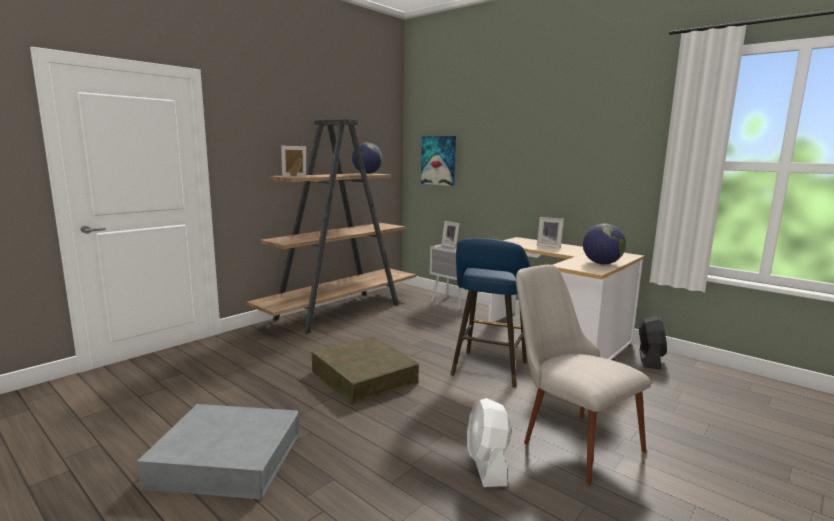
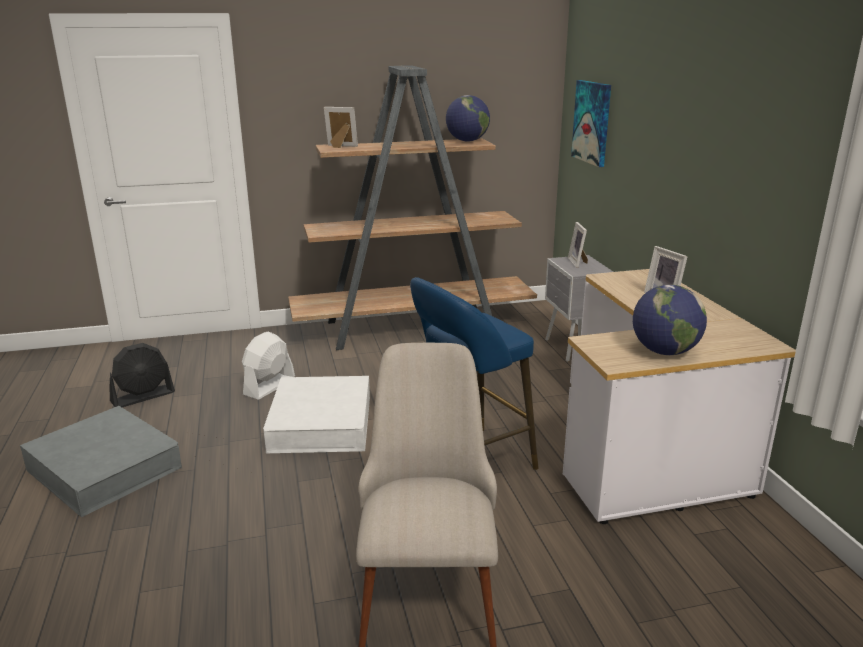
camera: 35 degrees right, 10 degrees up
(364, 377) = (321, 423): brown storage box -> white storage box
(487, 465) = (292, 576): white fan -> white fan (269, 386)
(649, 359) = (747, 532): black fan -> black fan (143, 396)

